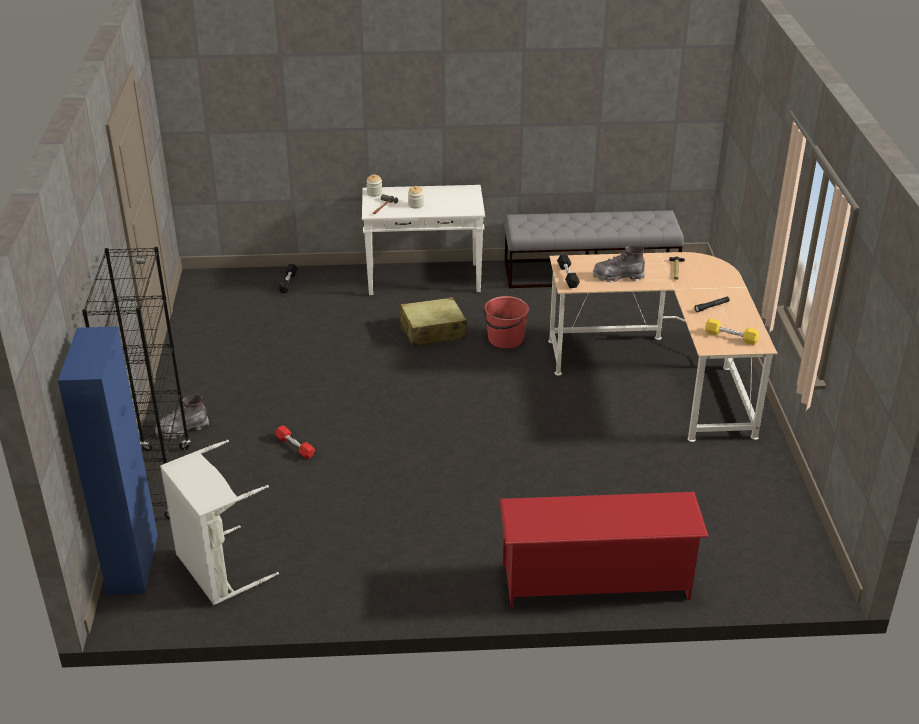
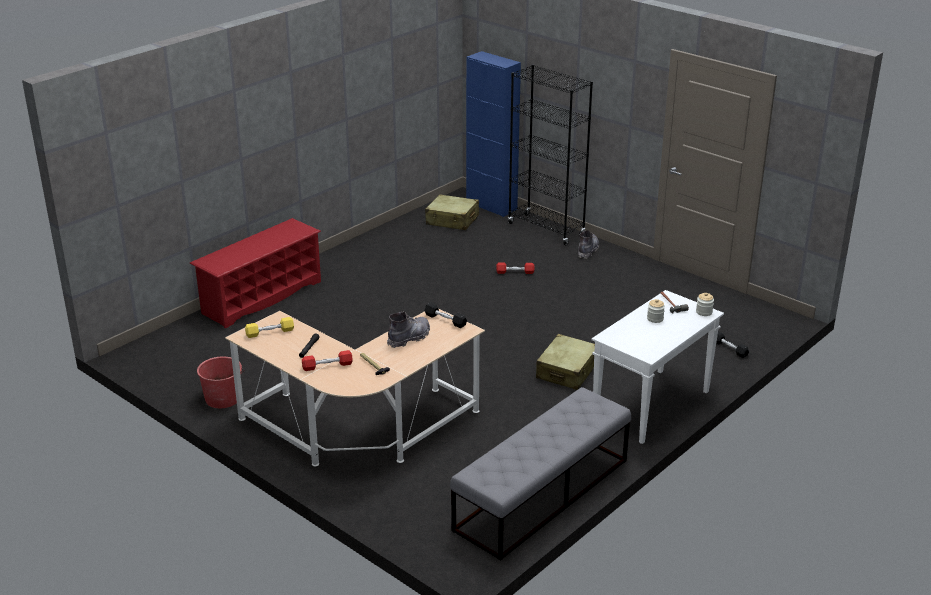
camera: 135 degrees right, 5 degrees down
(216, 570) = (452, 220): grey laundry basket -> beige suitcase
(505, 339) = (510, 394): red bucket -> red bucket (223, 398)
(712, 286) = (327, 366): none -> red dumbbell

